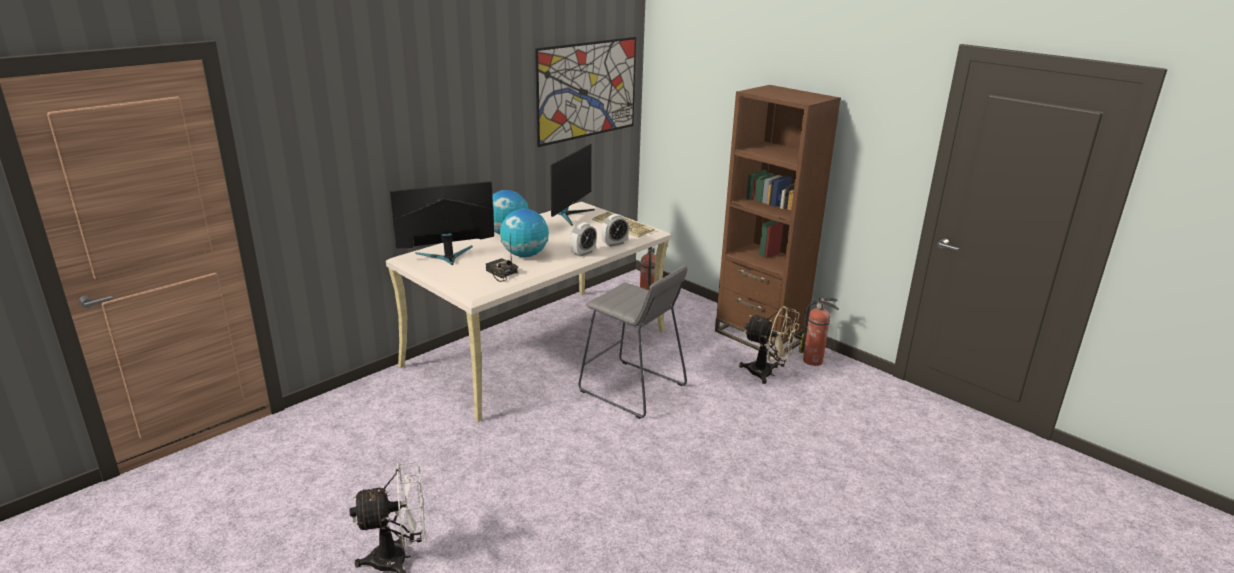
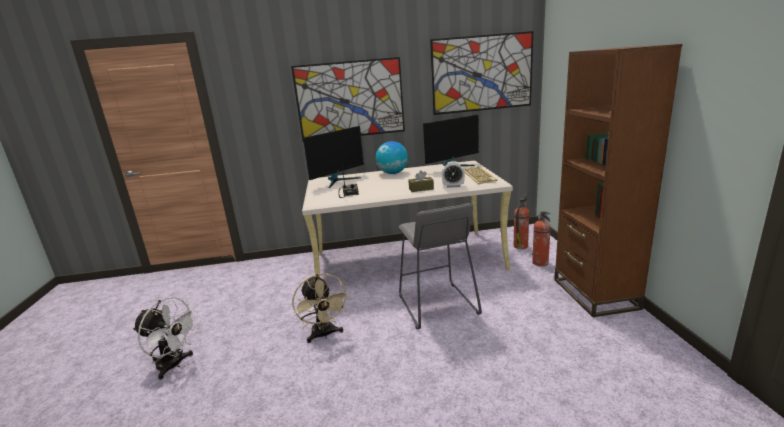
camera: 40 degrees right, 5 degrees down
(441, 135) = (350, 99): none -> picture
(447, 256) = (338, 181): monitor -> monitor turned 120 degrees clockwise
(524, 255) = (381, 185): globe -> none
(583, 253) = (421, 189): alarm clock -> brown tissue box
(767, 374) = (568, 328): beige fan -> beige fan (324, 335)
(814, 361) = (633, 331): fire extinguisher -> fire extinguisher (540, 263)

